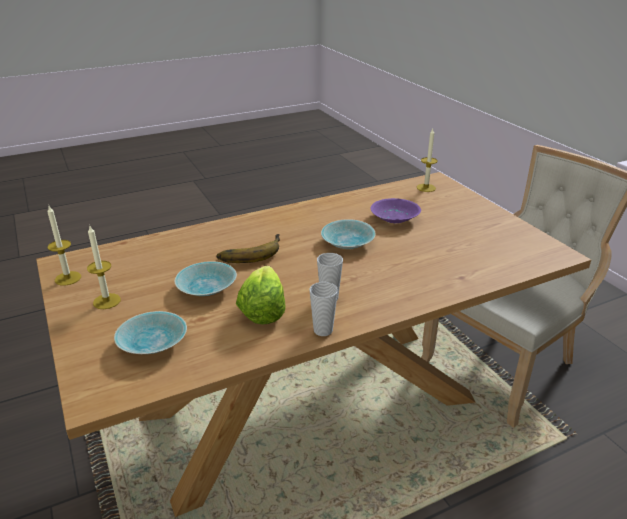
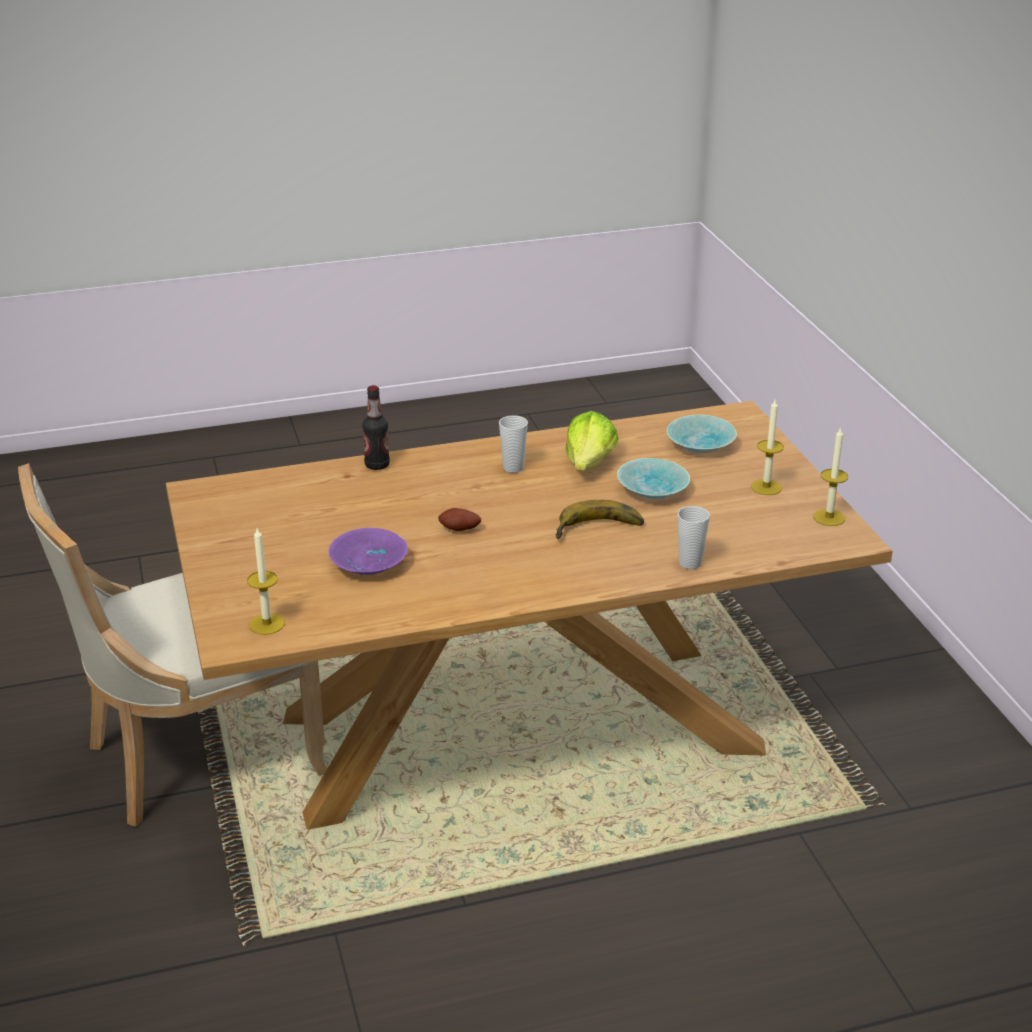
camera: 170 degrees left, 0 degrees up
(323, 330) = (530, 441): cup -> cup (690, 563)
(349, 243) = (459, 530): turquoise bowl -> potato
(445, 289) = (377, 465): none -> bottle

